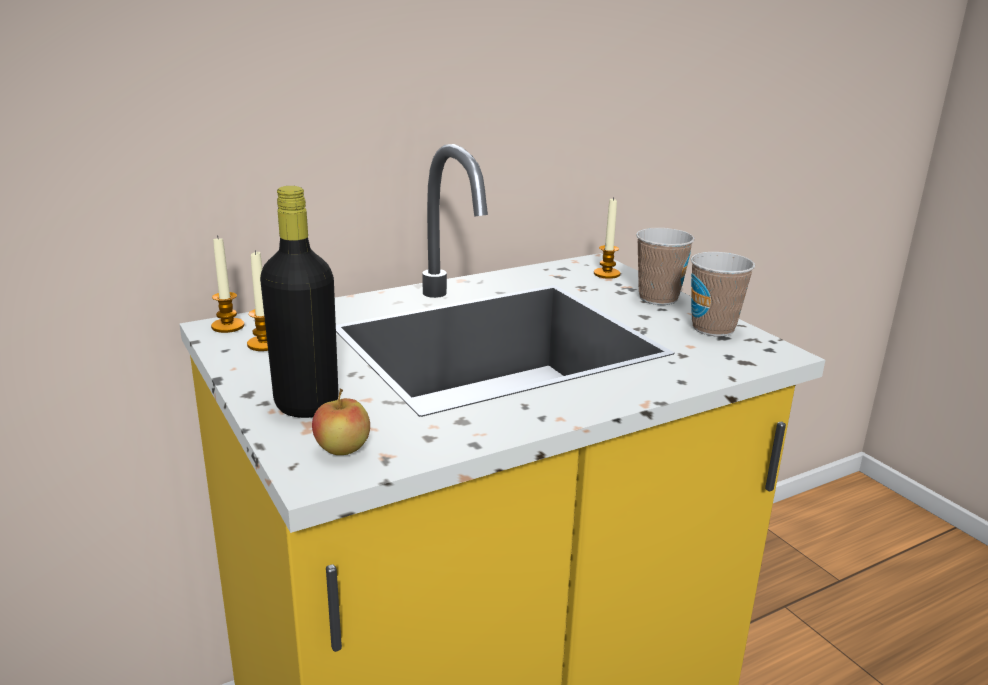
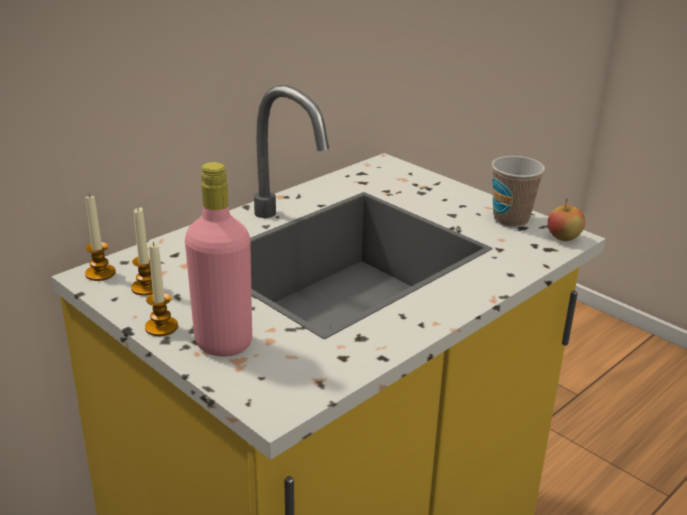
camera: 15 degrees left, 5 degrees up
(306, 405) = (223, 343): black bottle -> pink bottle
(342, 449) = (280, 380): apple -> apple (563, 238)
(606, 274) = (401, 175): candle -> candle (161, 327)
(658, 298) = (454, 195): cup -> none

